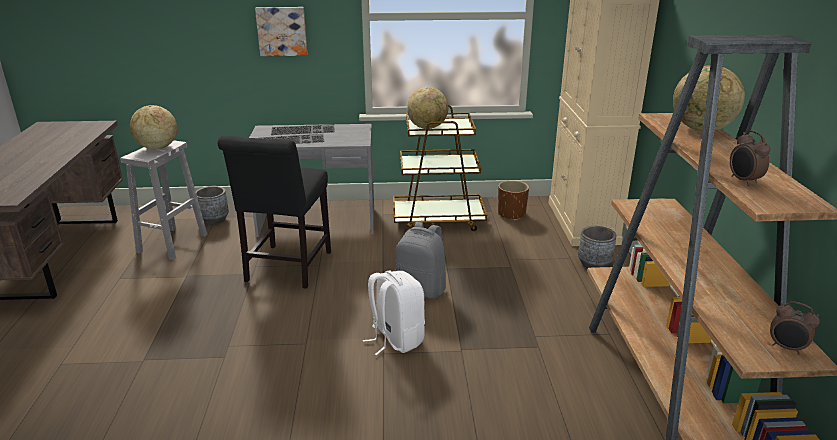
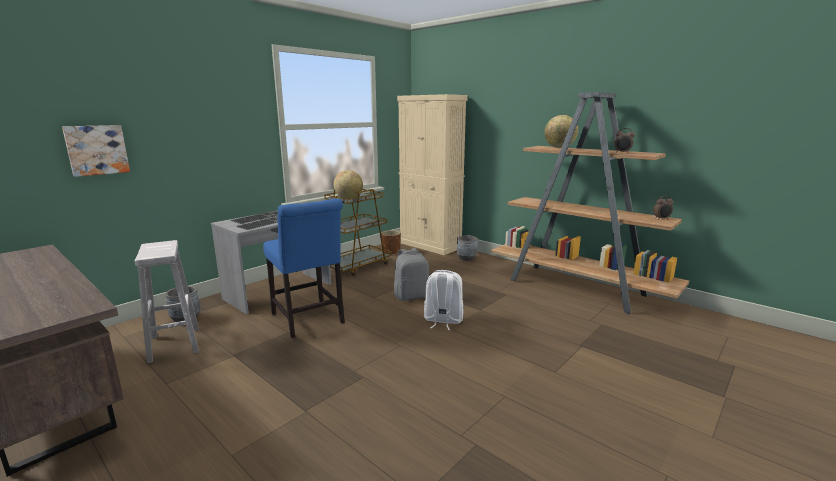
camera: 45 degrees left, 10 degrees down
(157, 148) = (157, 248): globe -> none
(282, 31) = (220, 141): picture -> picture (96, 150)
(286, 269) = (309, 320): black chair -> blue chair

